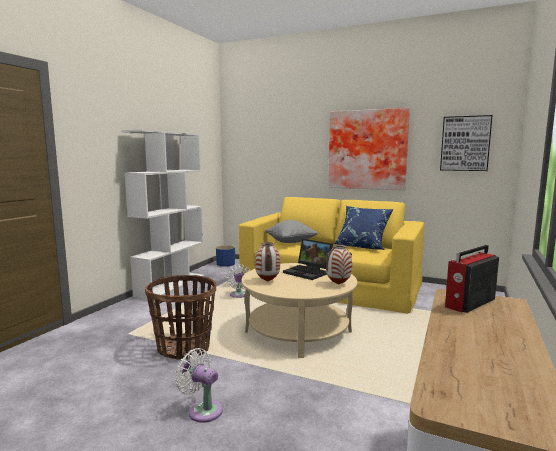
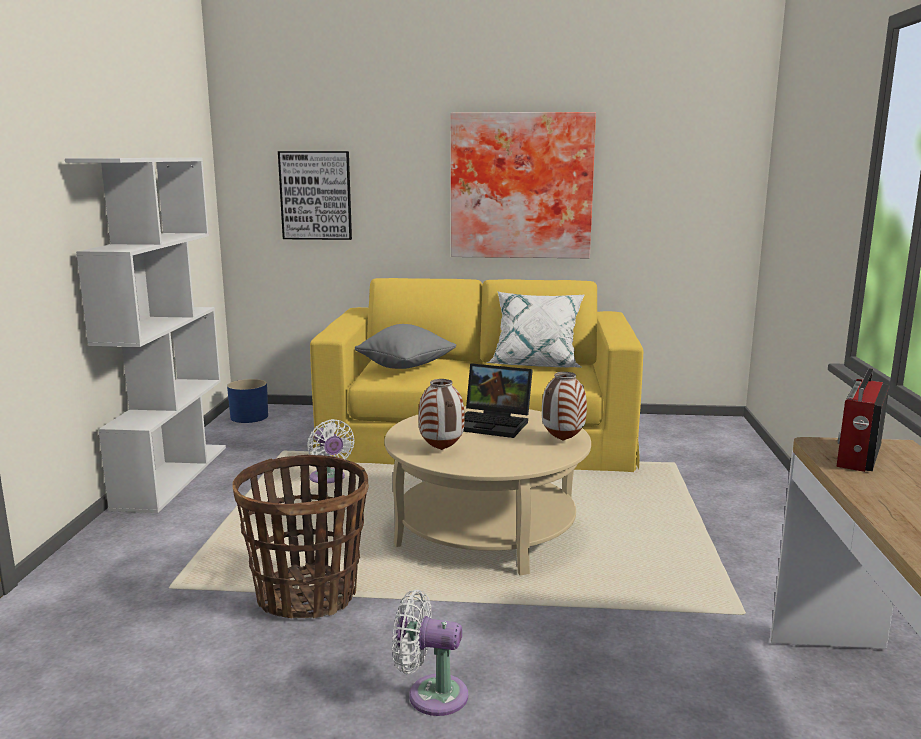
camera: 20 degrees left, 5 degrees up
(362, 246) = (536, 364): blue pillow -> white pillow
(465, 143) = (685, 177): picture -> picture (316, 195)

